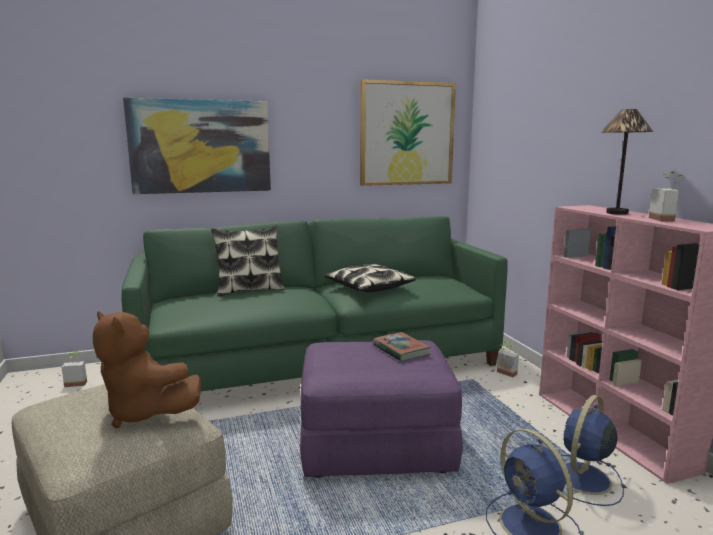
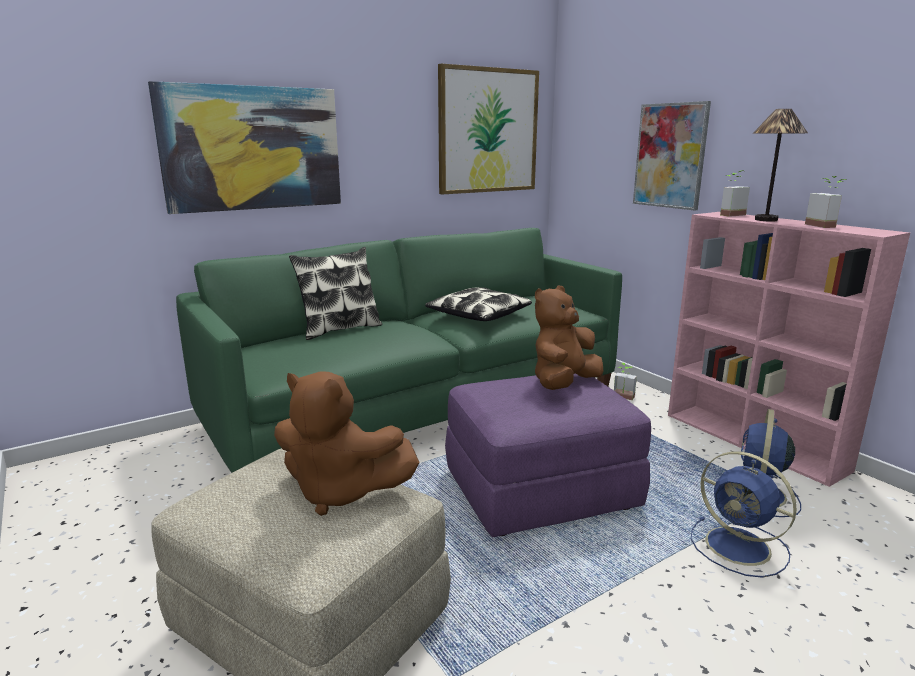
camera: 15 degrees left, 5 degrees up
(77, 382) = (121, 468): potted plant -> potted plant (728, 214)
(401, 350) = (563, 384): book -> brown plush toy
(553, 154) = (670, 156): none -> picture

